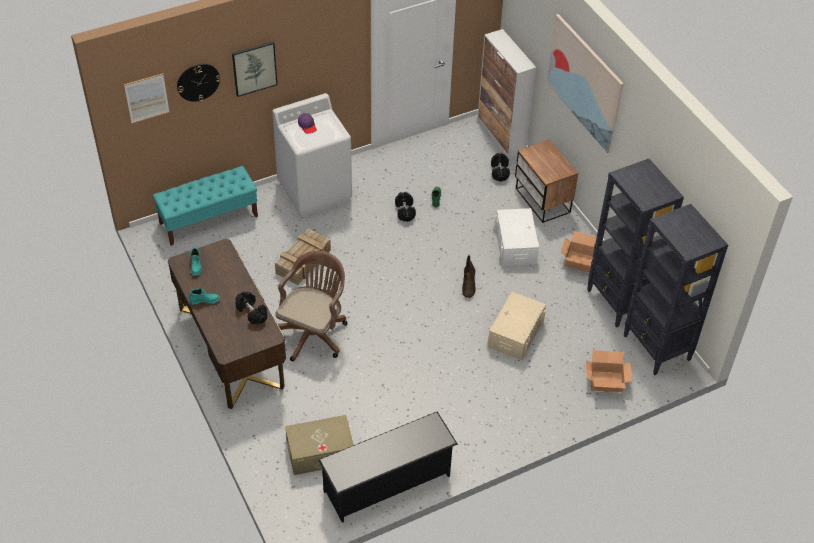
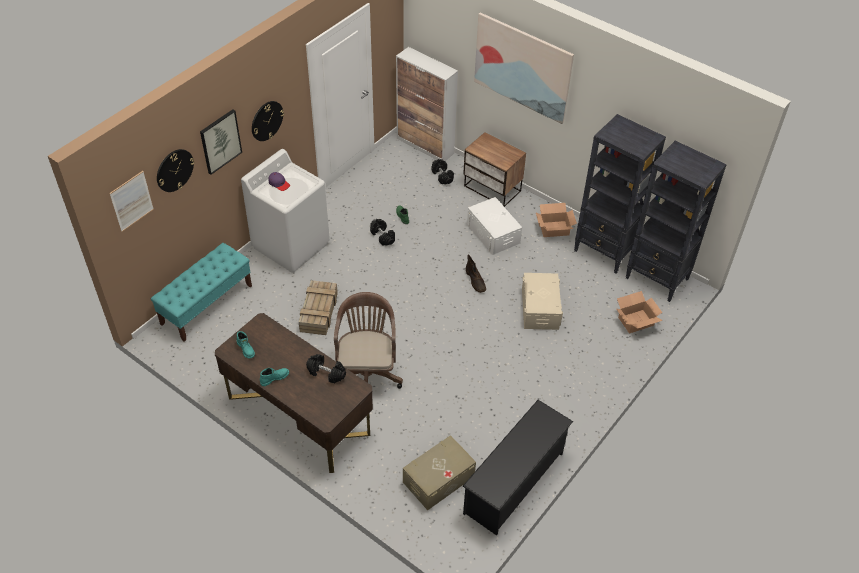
camera: 25 degrees left, 0 degrees up
(312, 61) = (266, 120): none -> wall clock

